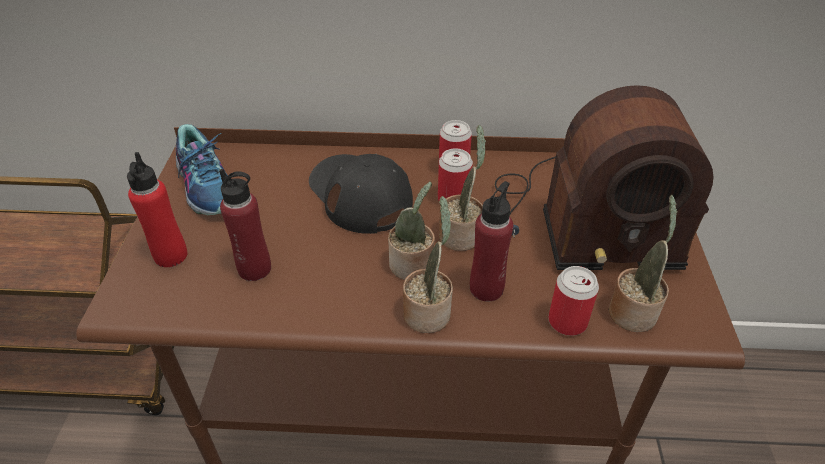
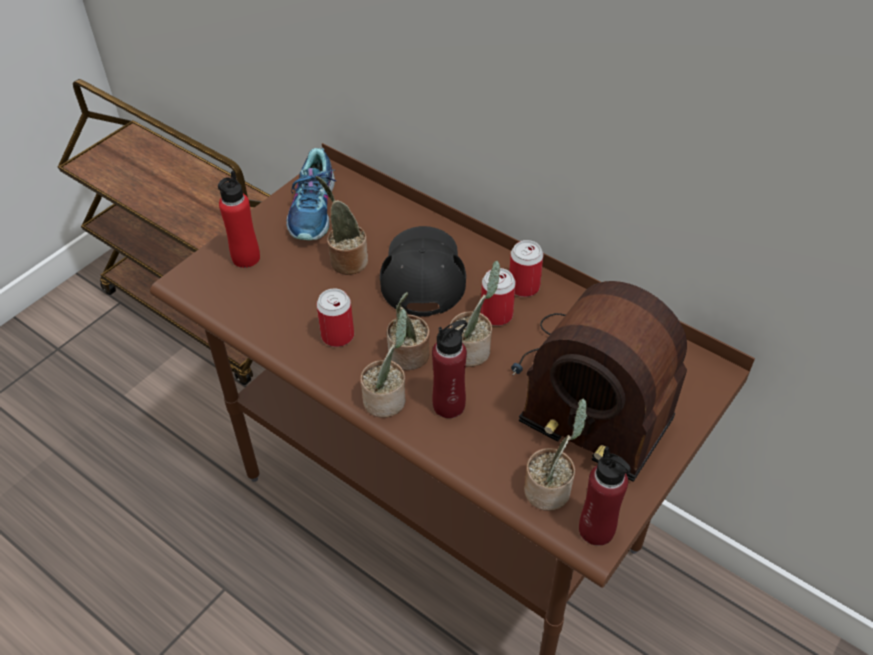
camera: 35 degrees right, 5 degrees up
(255, 269) = (293, 298): red bottle -> red bottle (596, 529)
(279, 214) = (346, 260): none -> potted plant
(567, 321) = (486, 466): can -> can (337, 335)

